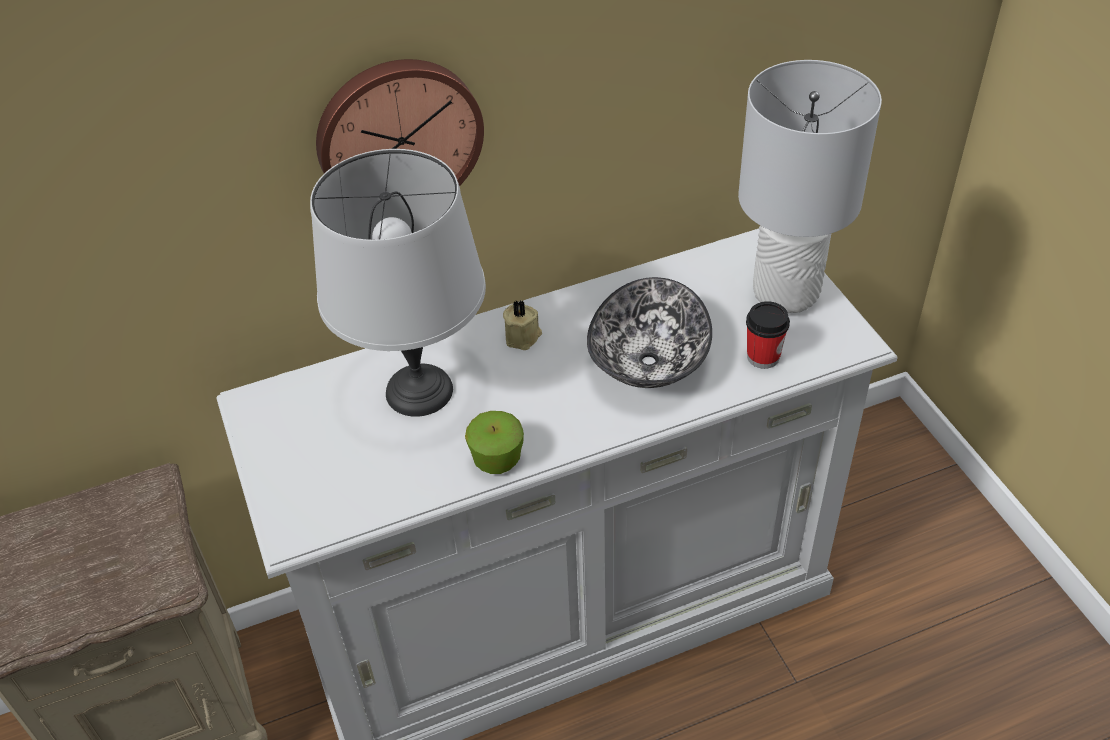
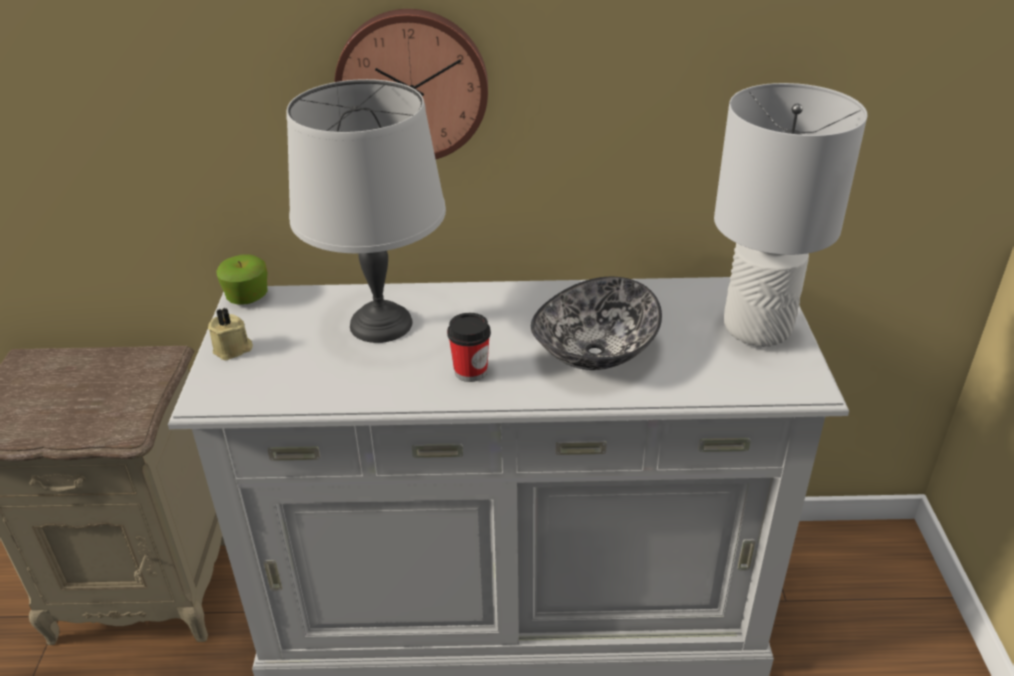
camera: 20 degrees right, 10 degrees down
(497, 459) = (411, 390): apple -> apple (247, 297)
(523, 337) = (495, 307): beige candle -> beige candle (233, 349)
(763, 357) = (707, 375): cup -> cup (470, 371)

